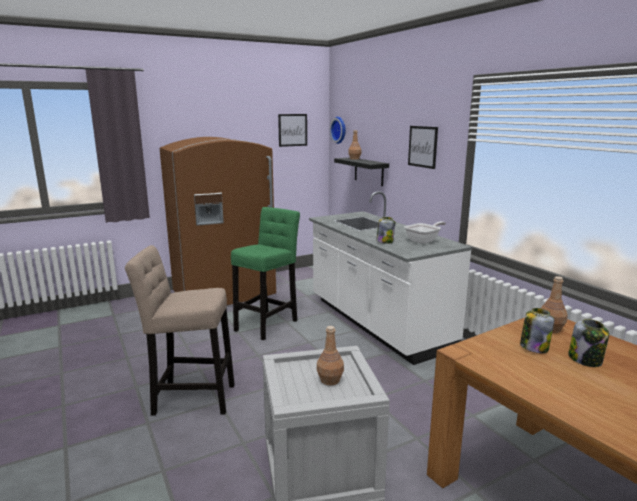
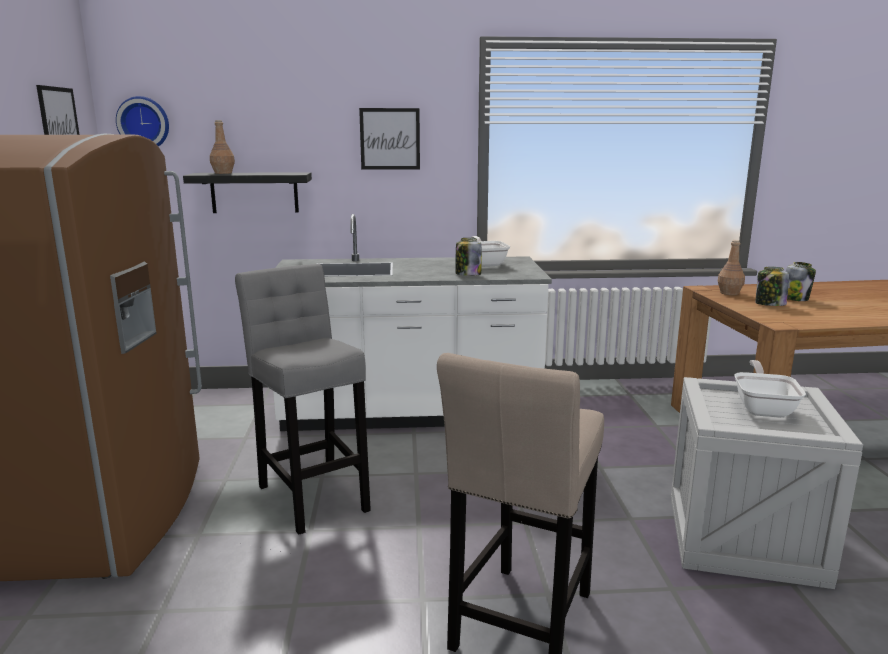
camera: 65 degrees left, 0 degrees up
(268, 324) = (312, 494): green stool -> grey stool
(330, 380) = (763, 408): brown bottle -> frying pan

